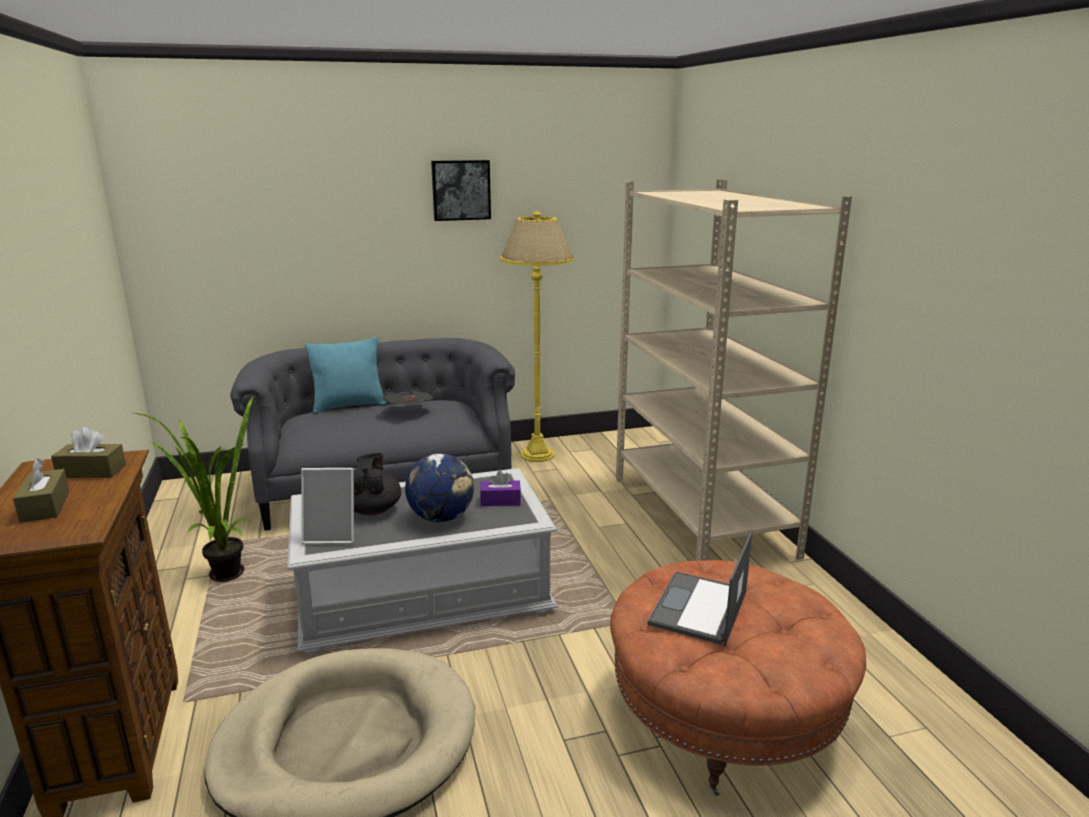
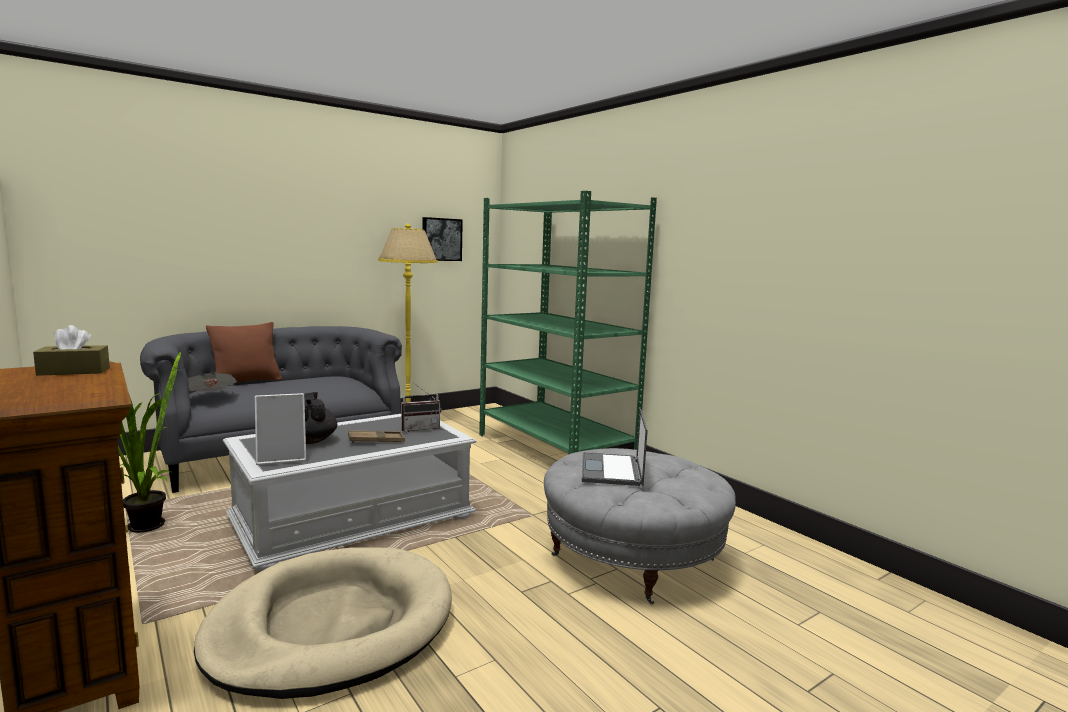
camera: 20 degrees left, 10 degrees down
(45, 506) = (43, 388): brown tissue box -> none
(349, 405) = (246, 382): turquoise pillow -> brown pillow
(409, 412) = (306, 383): newspaper -> newspaper (210, 396)
(441, 517) = (376, 441): globe -> brown tray
(461, 190) = (343, 206): picture -> picture (441, 239)
(500, 500) = (420, 428): purple tissue box -> radio
(700, 515) = (553, 450): beige bookcase -> green bookcase
(725, 713) = (632, 557): brown ottoman -> grey ottoman

